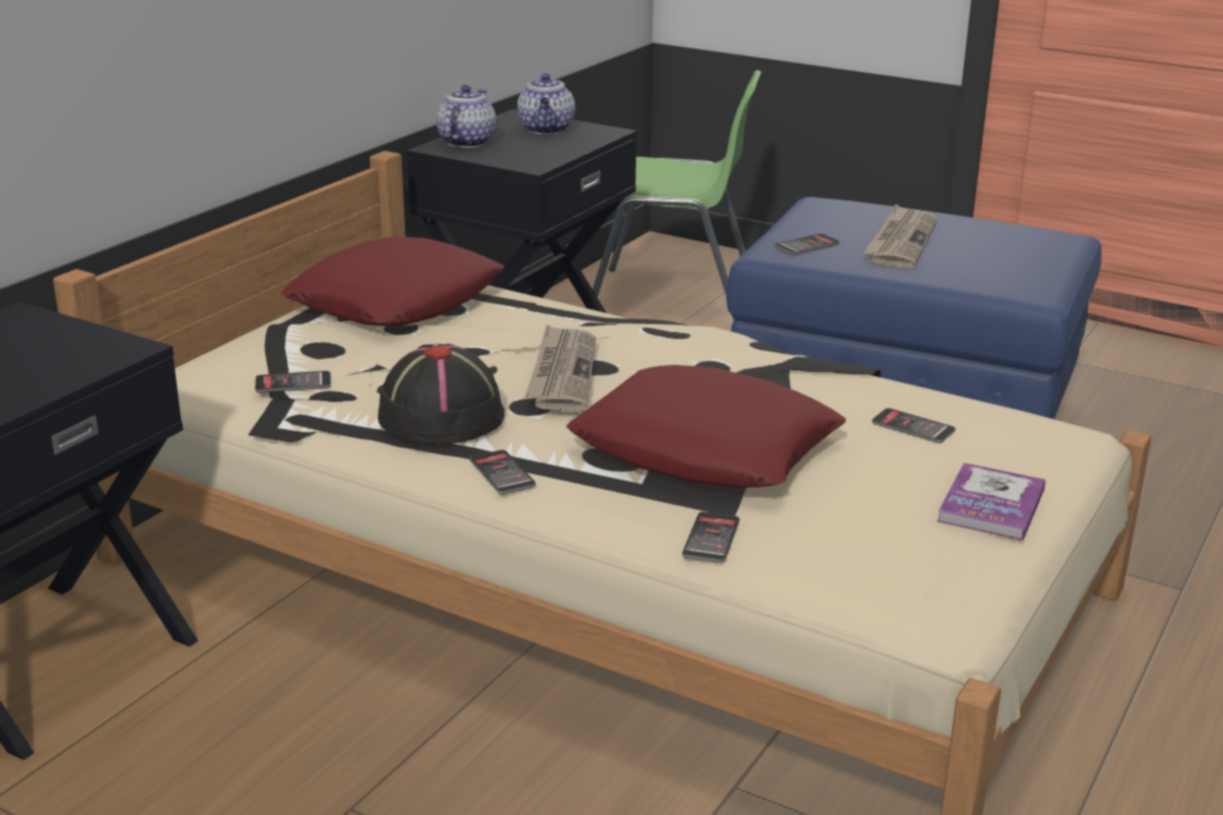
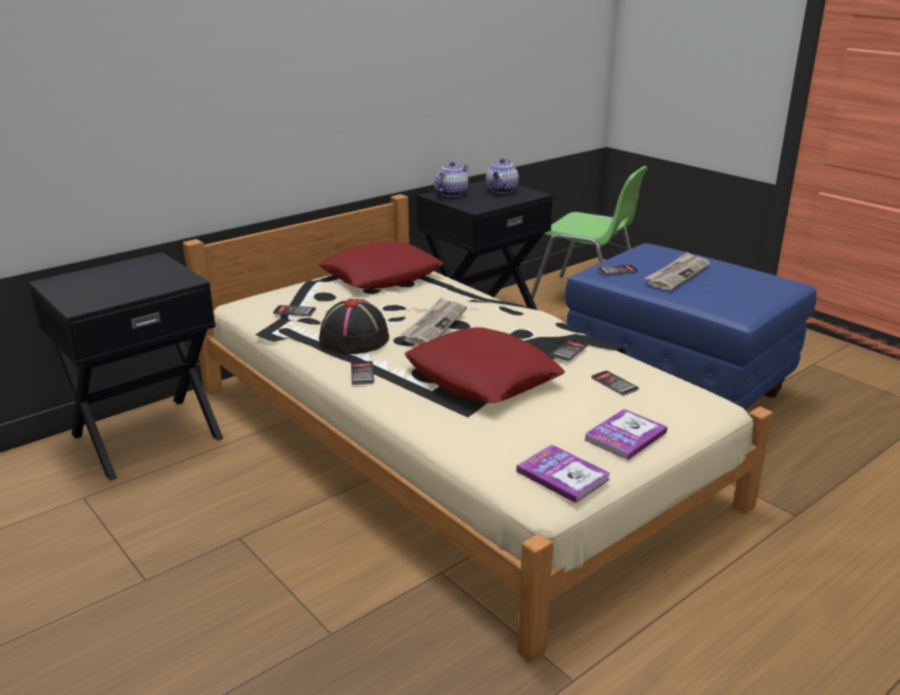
camera: 20 degrees right, 0 degrees up
(711, 538) = (445, 426): phone -> phone (569, 351)
(949, 581) = (562, 475): none -> book

